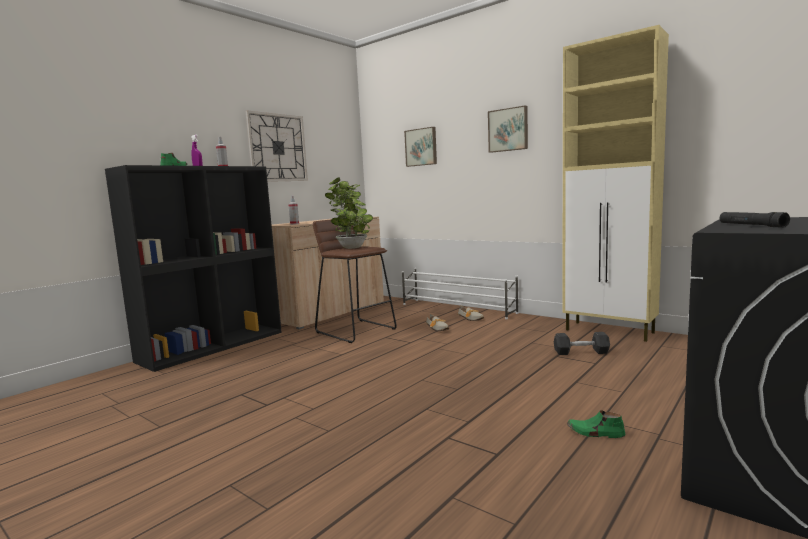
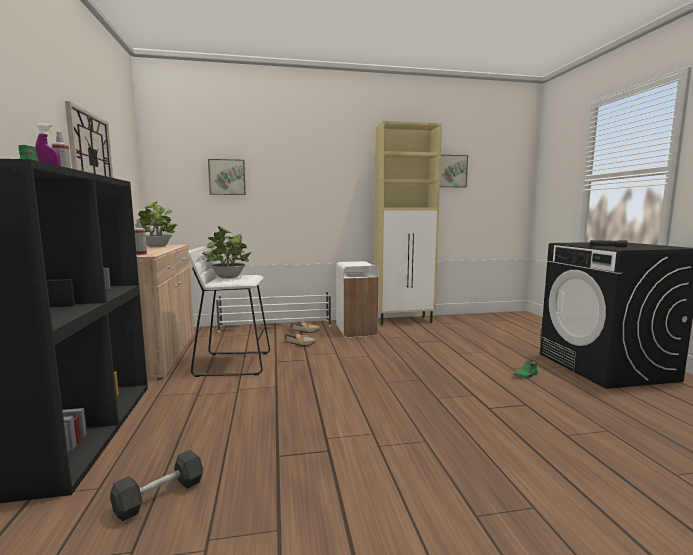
camera: 50 degrees left, 0 degrees up
(356, 330) = (233, 363): brown stool -> white stool
(508, 130) = (319, 173): picture -> picture (451, 171)
(521, 329) = (356, 331): none -> white trash can
(581, 352) = (421, 336): grey dumbbell -> grey dumbbell (160, 496)

